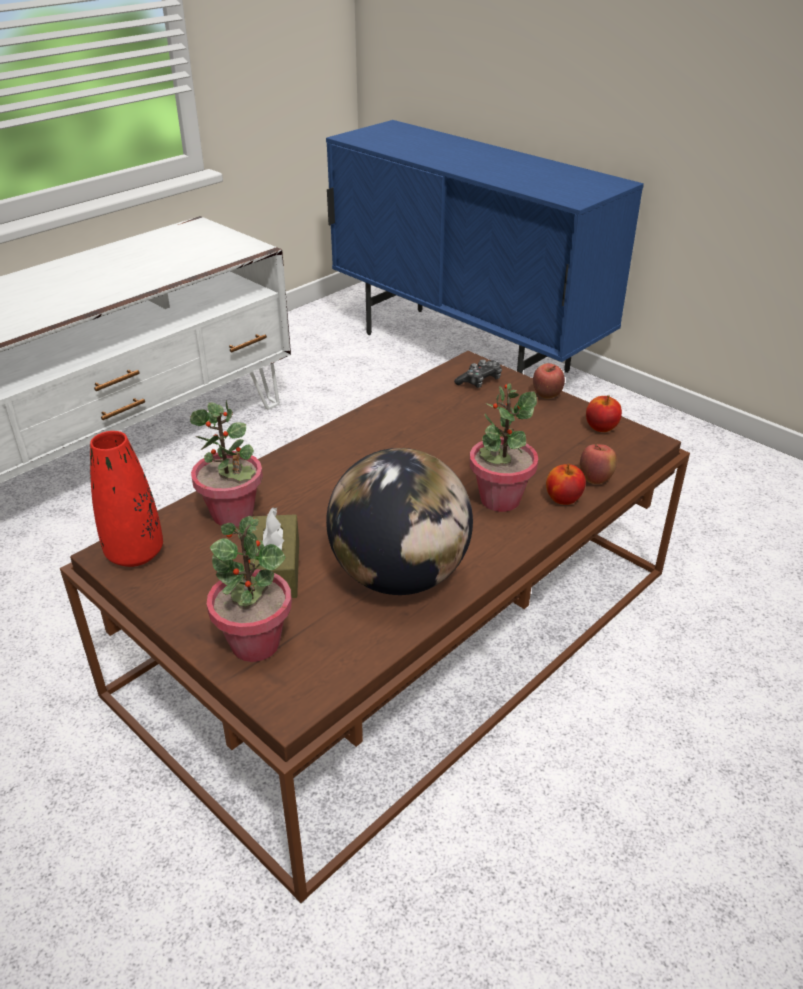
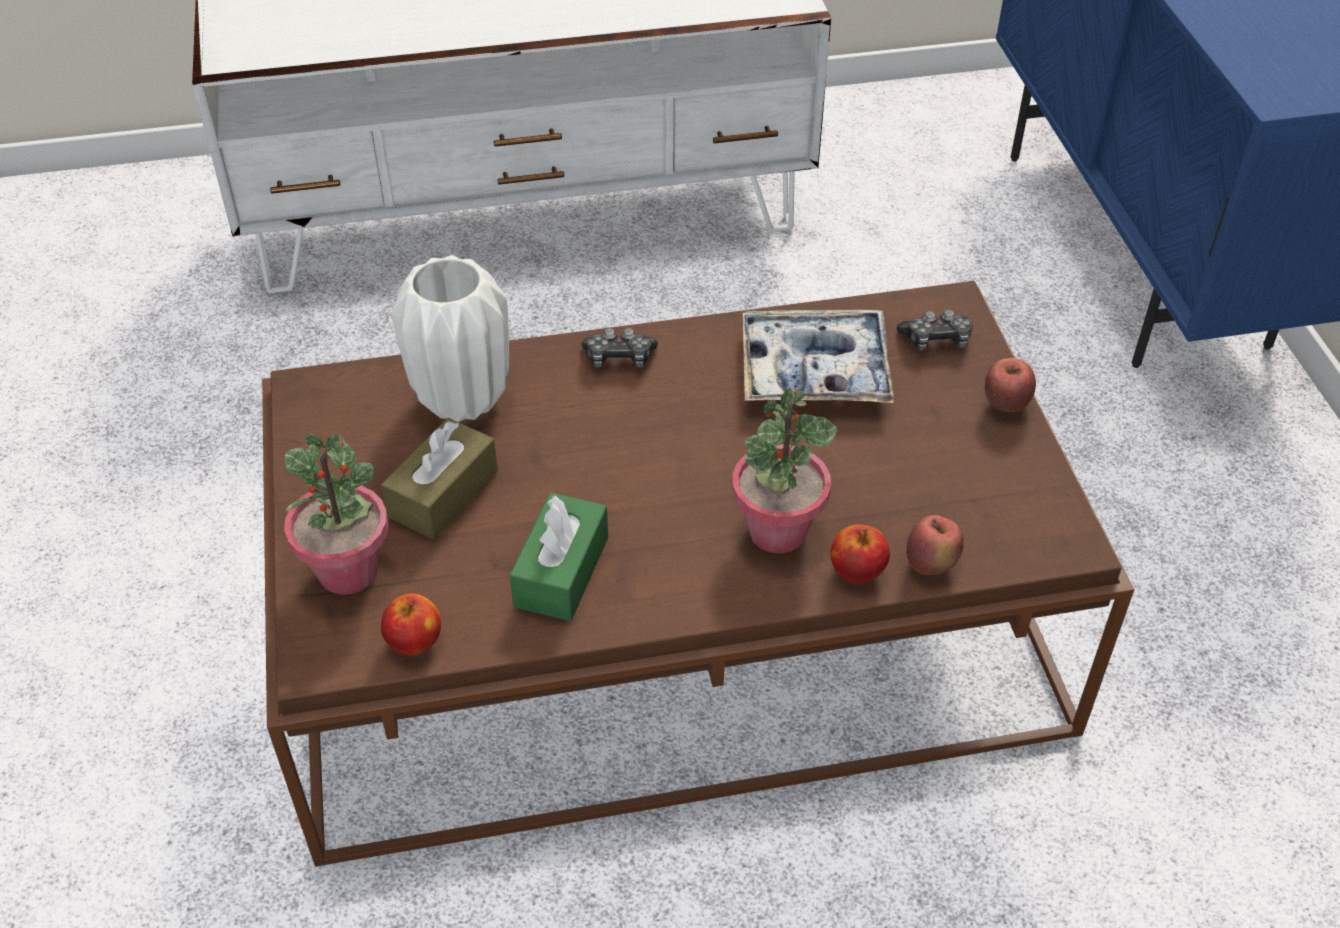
camera: 35 degrees right, 10 degrees up
(135, 554) = (329, 400): red vase -> none
(233, 514) = (463, 399): potted plant -> white vase
(312, 455) = (619, 358): none -> game controller
(399, 576) = (561, 571): globe -> green tissue box
(432, 418) = (815, 370): none -> tray
(601, 428) = (1027, 491): apple -> apple (414, 642)

